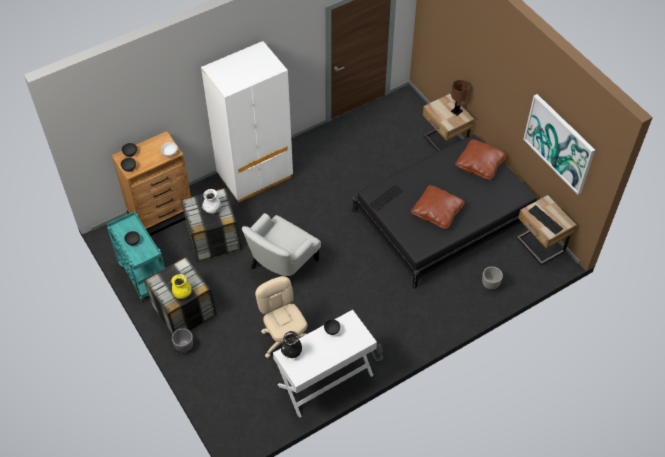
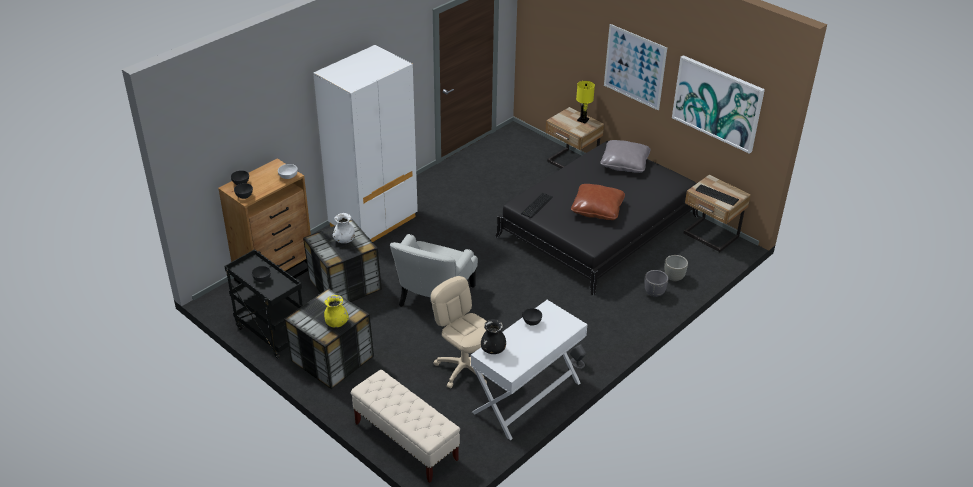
camera: 15 degrees left, 15 degrees down
(143, 275) = (270, 333): turquoise cart -> black cart
(184, 346) = (345, 395): grey planter -> grey planter (654, 293)
(218, 400) = (405, 441): none -> beige bench
(456, 111) = (582, 120): brown table lamp -> yellow table lamp
(479, 164) = (624, 164): brown pillow -> grey pillow
(500, 85) = (634, 67): none -> picture

